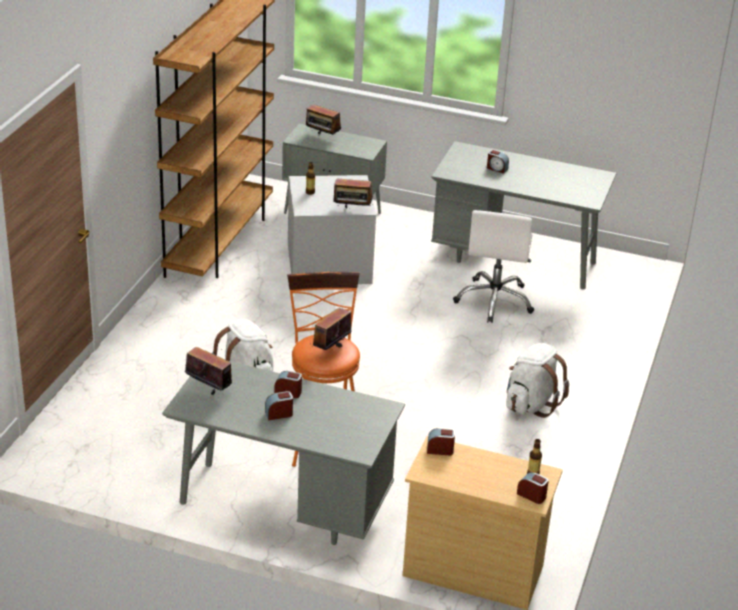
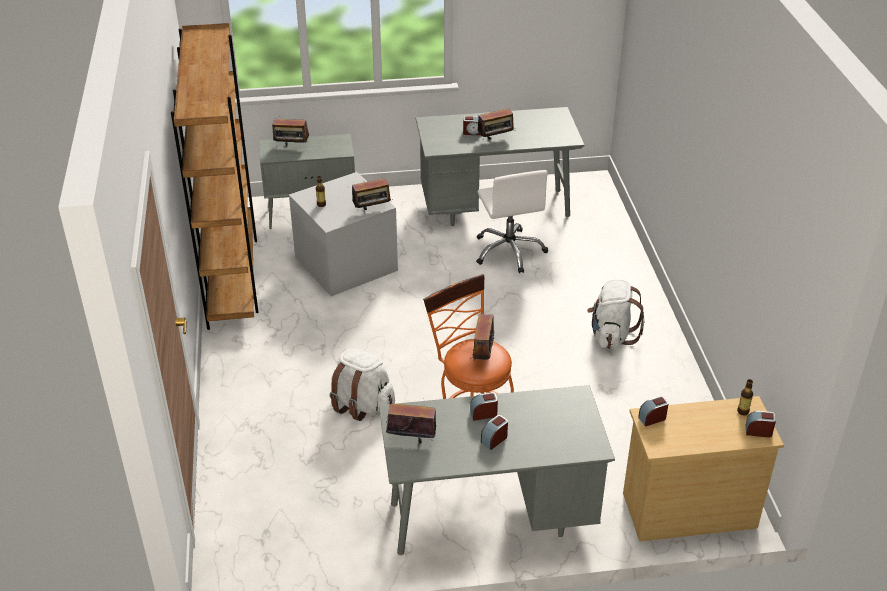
camera: 25 degrees left, 5 degrees up
(514, 181) = (496, 139): none -> radio

